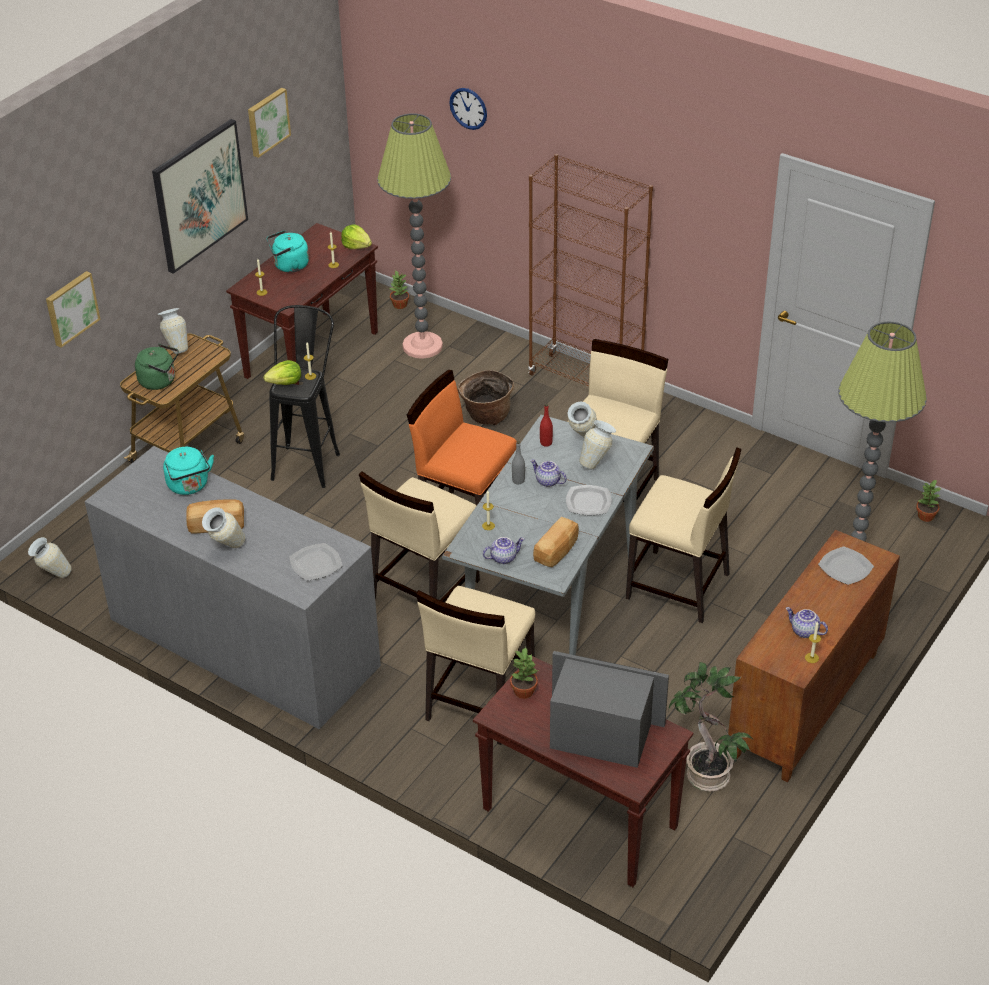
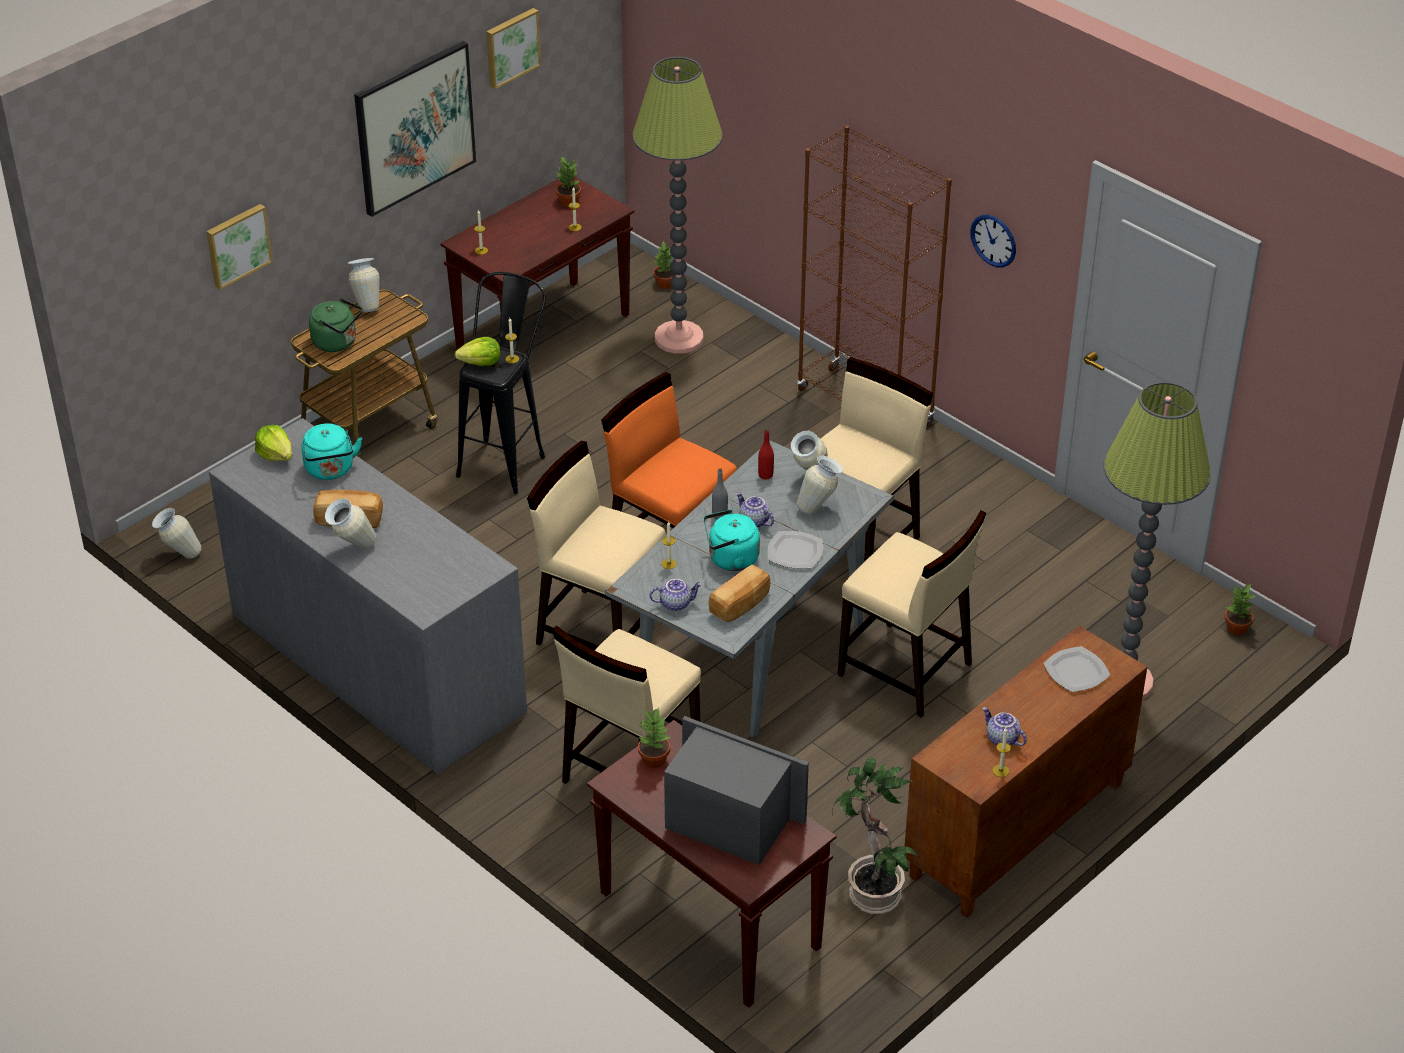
camera: 10 degrees right, 0 degrees up
(289, 266) = (522, 222): turquoise kettle -> turquoise kettle (730, 559)
(315, 563) = (448, 579): plate -> none
(322, 245) = (568, 201): none -> potted plant
(356, 245) = (609, 207): lettuce -> lettuce (276, 454)
(423, 590) = (600, 631): beige chair -> beige chair turned 75 degrees clockwise
(468, 108) = (754, 57): wall clock -> wall clock (993, 240)
(486, 416) = (732, 433): basket -> none

